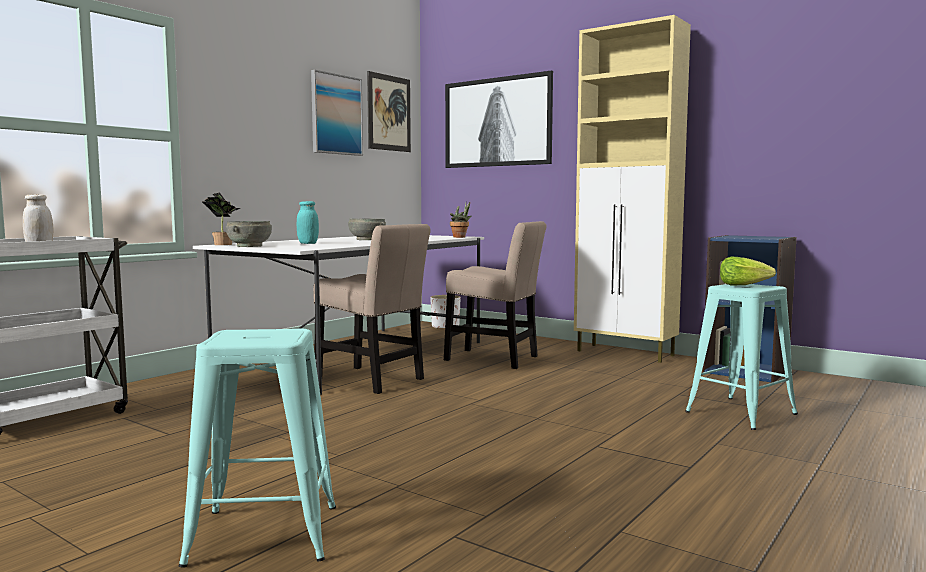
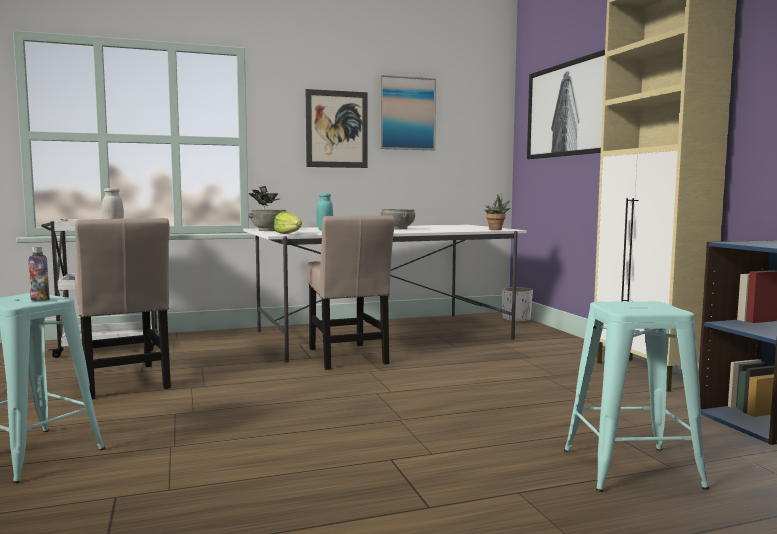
camera: 35 degrees right, 0 degrees up
(282, 333) = (40, 299): none -> bottle
(389, 113) = (471, 108): picture -> picture (336, 129)
(495, 359) = (492, 357): beige chair -> beige chair (124, 382)
(743, 285) = (640, 305): lettuce -> lettuce (289, 234)

